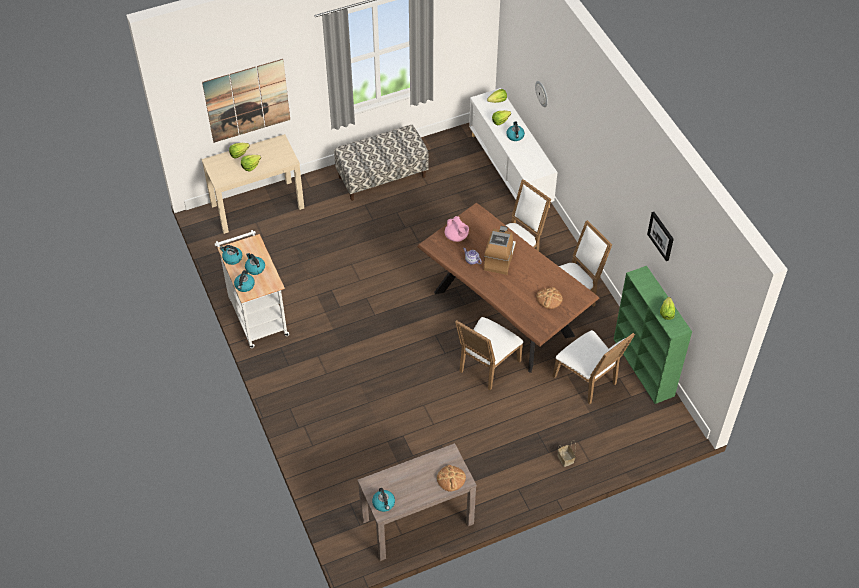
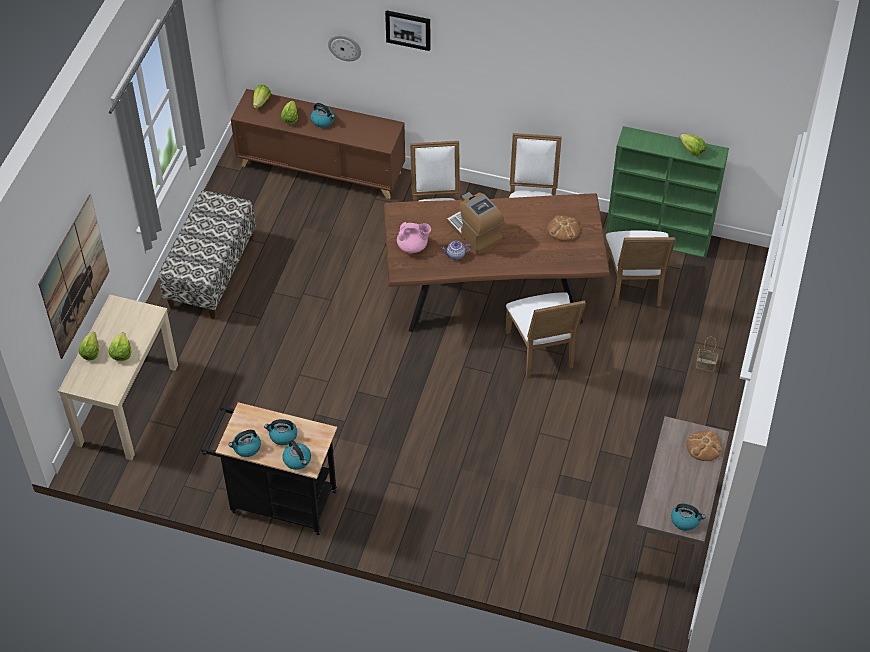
camera: 50 degrees left, 0 degrees up
(256, 314) = (277, 500): white cart -> black cart
(510, 171) = (321, 168): white cabinet -> brown cabinet
(588, 381) = (635, 287): white chair -> white chair turned 90 degrees clockwise
(661, 236) = (640, 78): picture -> picture (408, 29)

